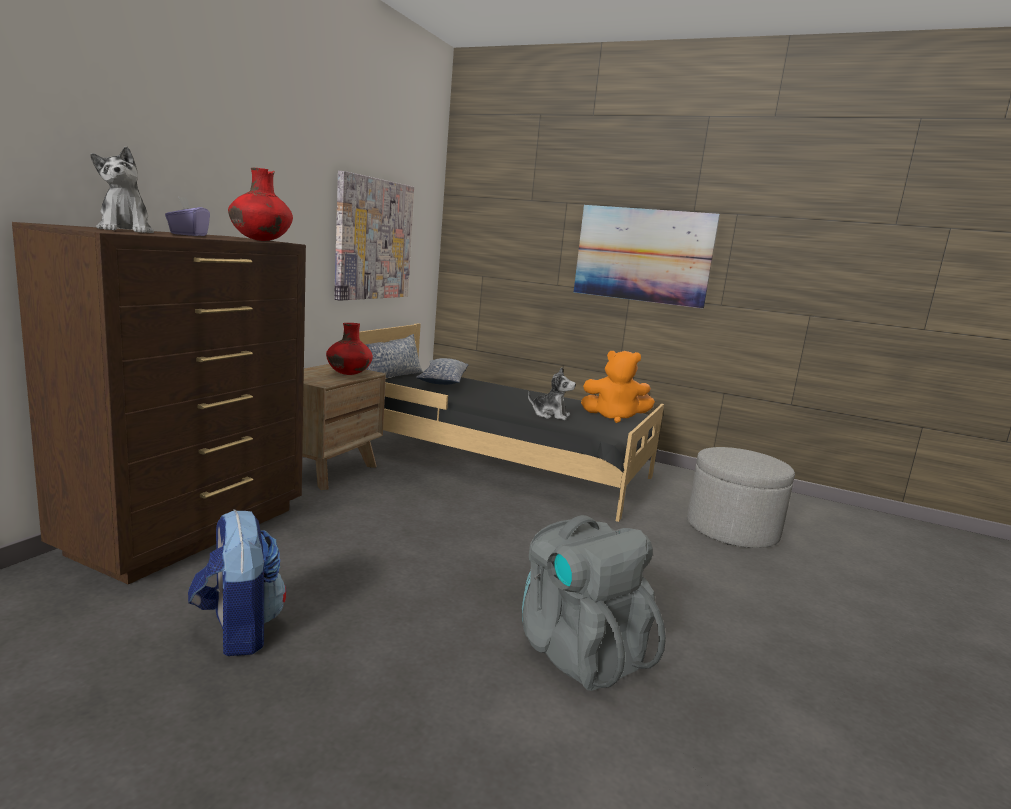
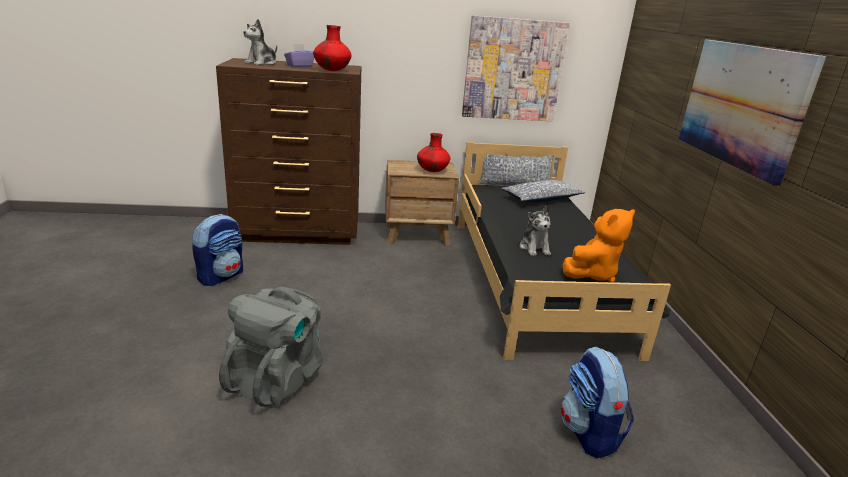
camera: 60 degrees right, 10 degrees up
(614, 417) = (592, 274): orange plush toy -> orange plush toy turned 105 degrees counterclockwise
(732, 529) = (589, 433): grey ottoman -> backpack

